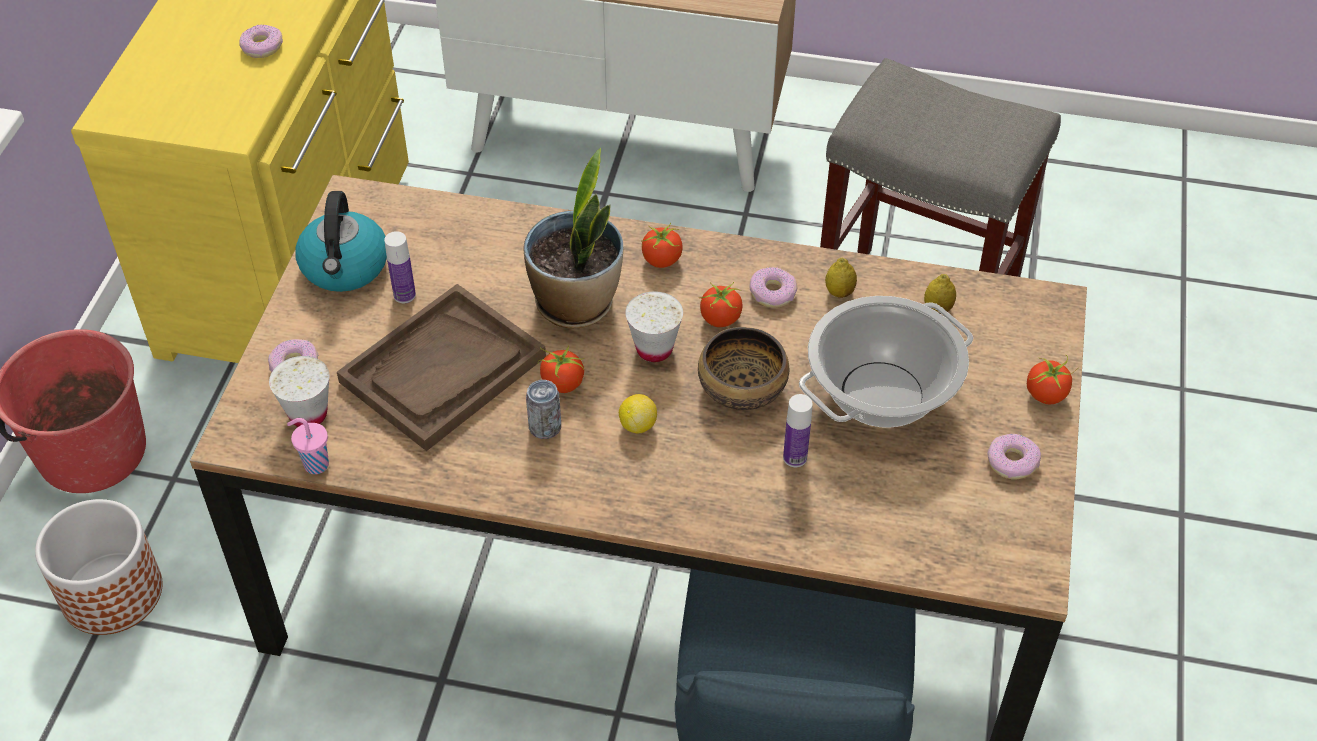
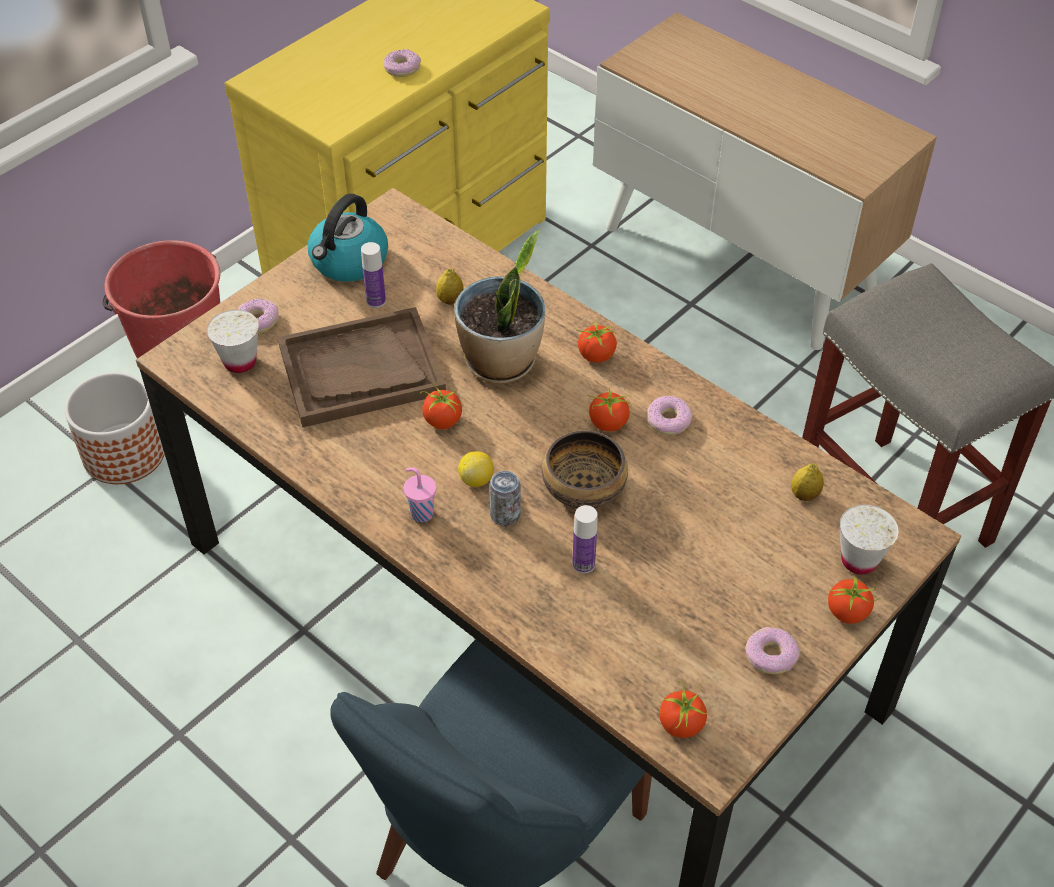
camera: 30 degrees right, 0 degrees up
(315, 464) = (216, 401): pink cup -> pink cup (421, 513)
(545, 427) = (403, 449): can -> can (505, 515)
(654, 349) = (535, 425): white cup -> white cup (859, 560)
(839, 292) = (727, 444): lemon -> lemon (450, 300)
(881, 395) = (697, 546): cooking pot -> none
(982, 558) = (681, 724): none -> tomato

